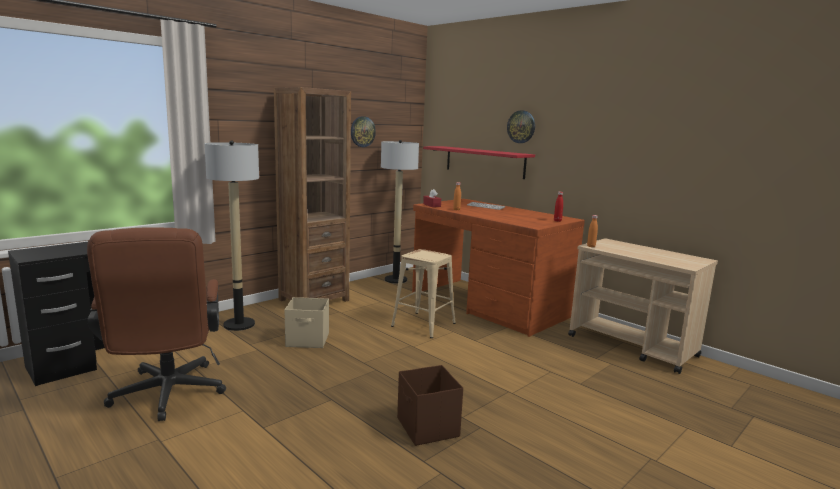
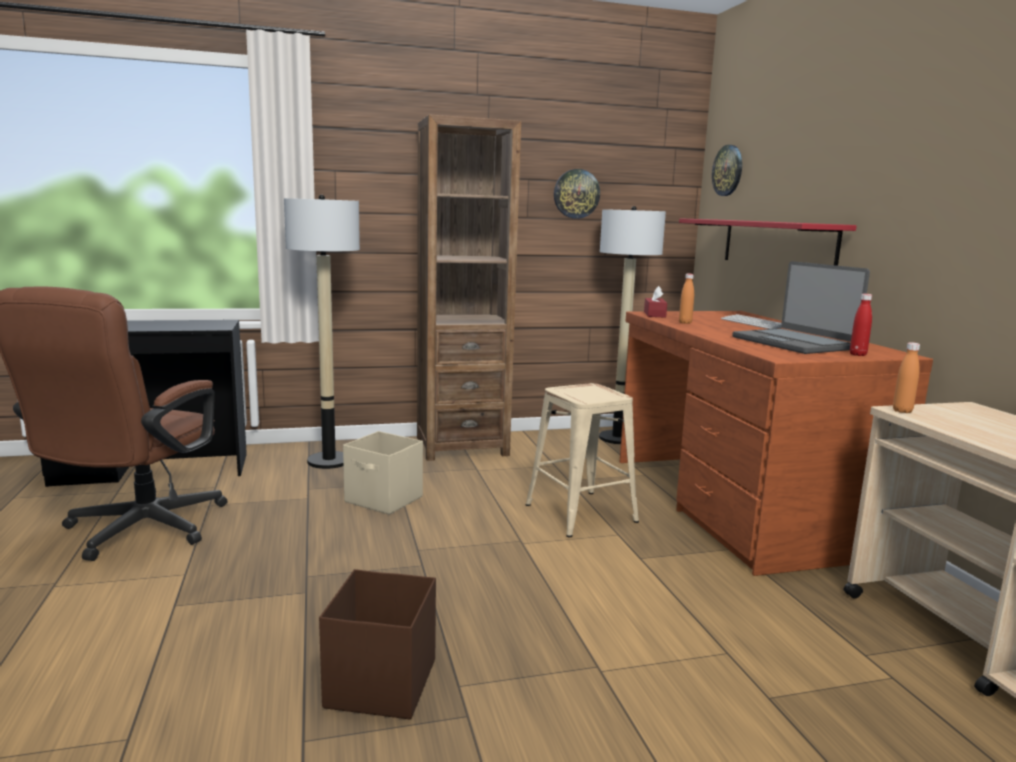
camera: 30 degrees right, 0 degrees up
(521, 126) = (837, 172): wall clock -> wall clock (728, 170)
(523, 217) = (793, 343): none -> laptop

